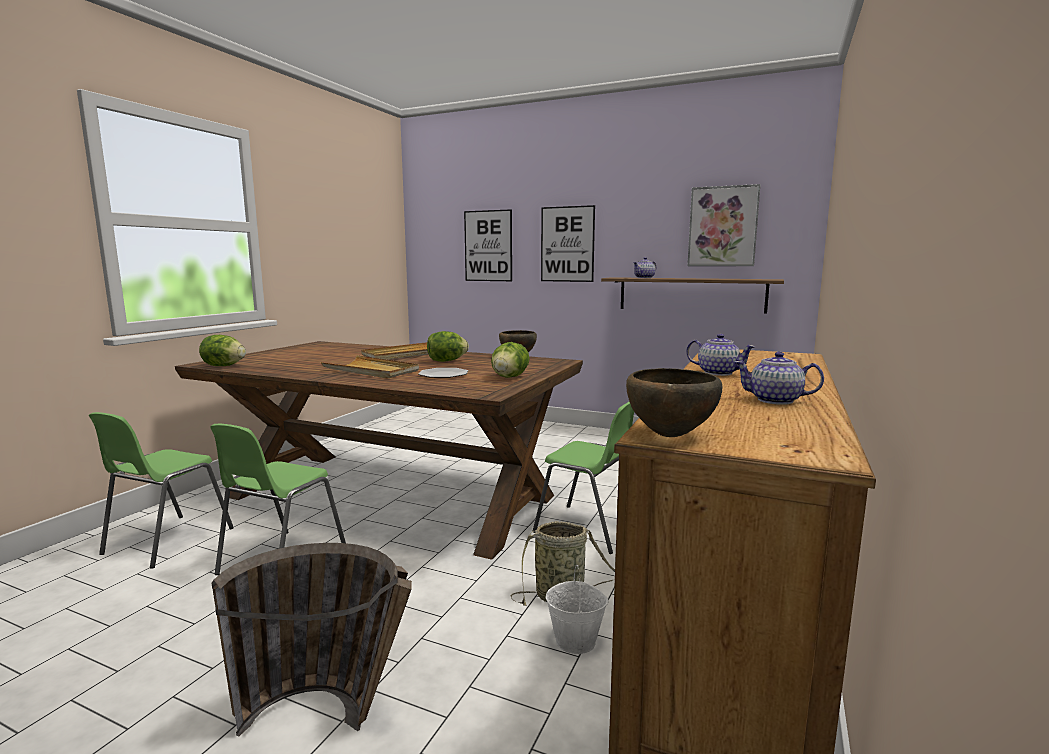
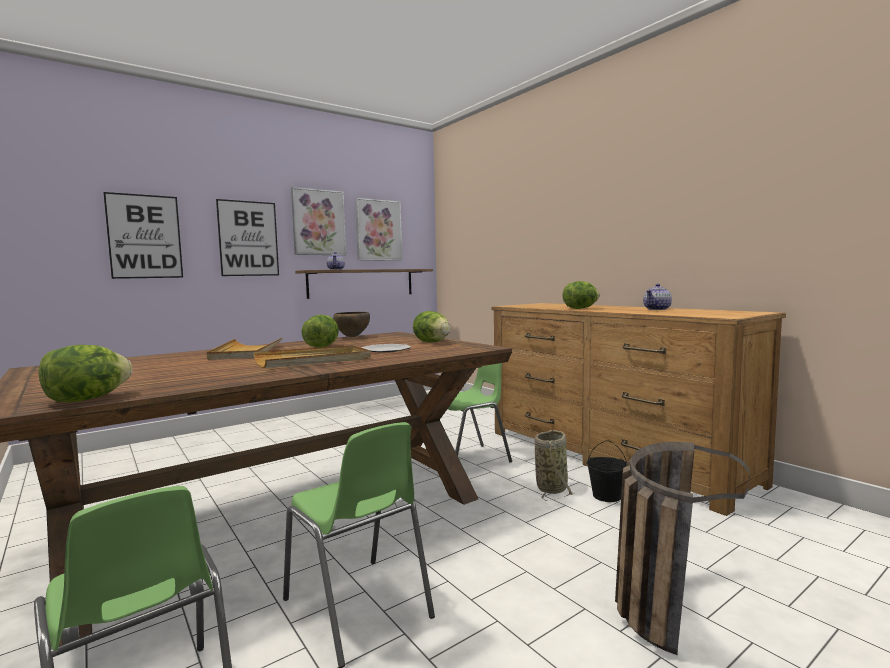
camera: 60 degrees left, 5 degrees down
(576, 641) = (607, 496): white bucket -> black bucket
(642, 222) = (318, 222): none -> picture
(669, 436) = (727, 316): brown bowl -> none
(717, 372) = (580, 308): teapot -> lettuce

